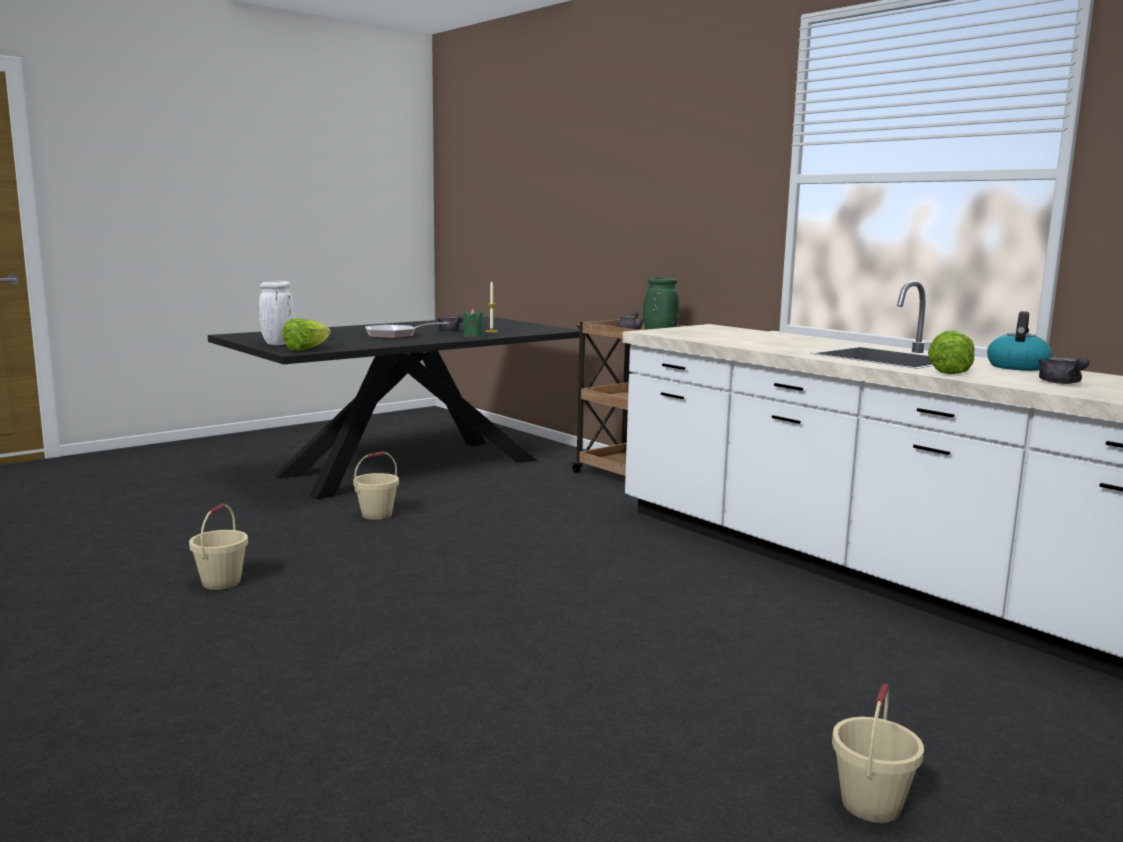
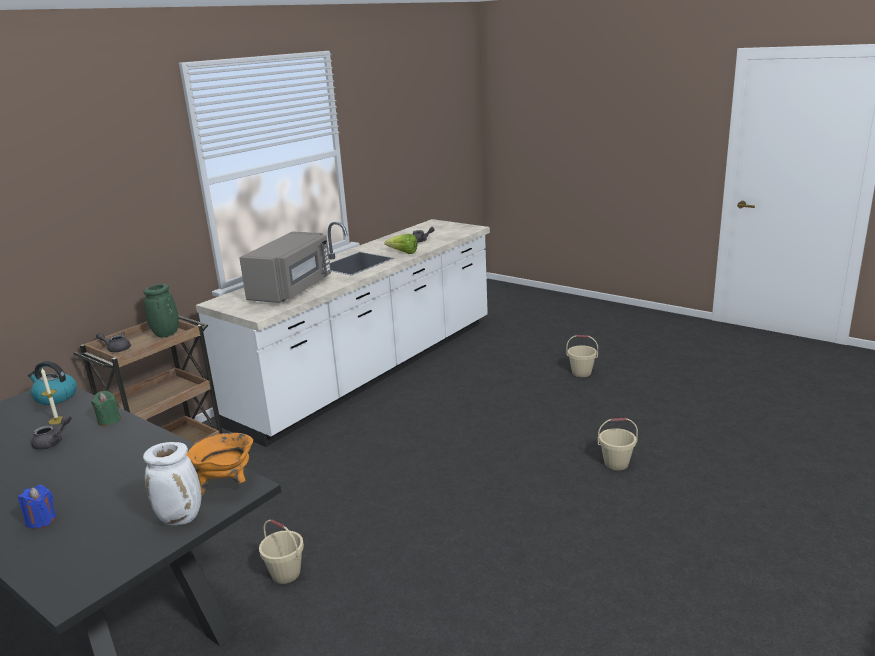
camera: 100 degrees left, 10 degrees up
(221, 582) = (477, 603): beige bucket -> beige bucket (616, 464)
(306, 349) = (226, 485): lettuce -> orange cooking pot
(332, 332) = (41, 520): none -> blue candle
(395, 335) = (93, 465): frying pan -> none
(748, 339) = (292, 289): none -> grey microwave
(1017, 366) = (377, 245): kettle -> kettle (55, 397)

